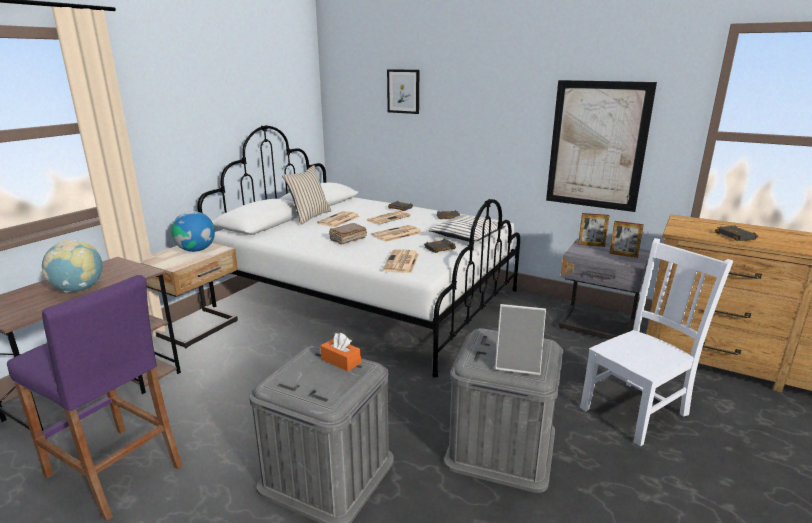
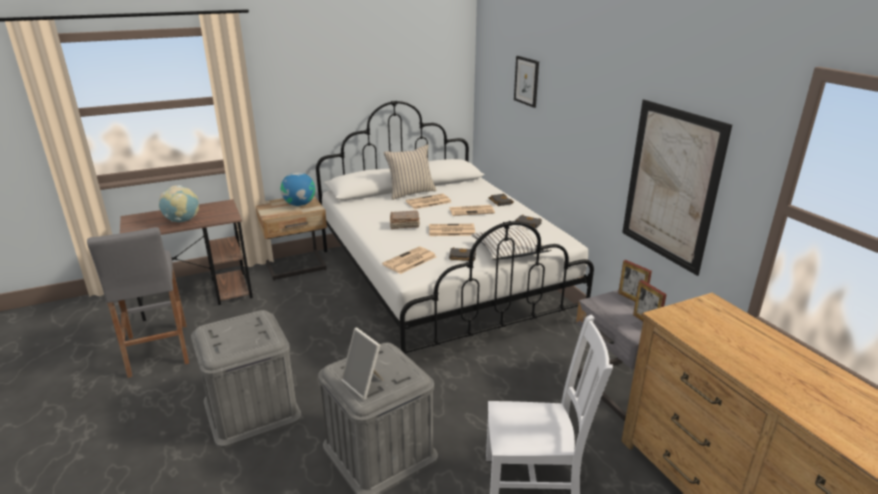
camera: 35 degrees right, 5 degrees up
(115, 471) = (158, 350): purple stool -> grey stool
(341, 361) = (262, 329): orange tissue box -> none
(737, 236) = (726, 345): black book -> none

